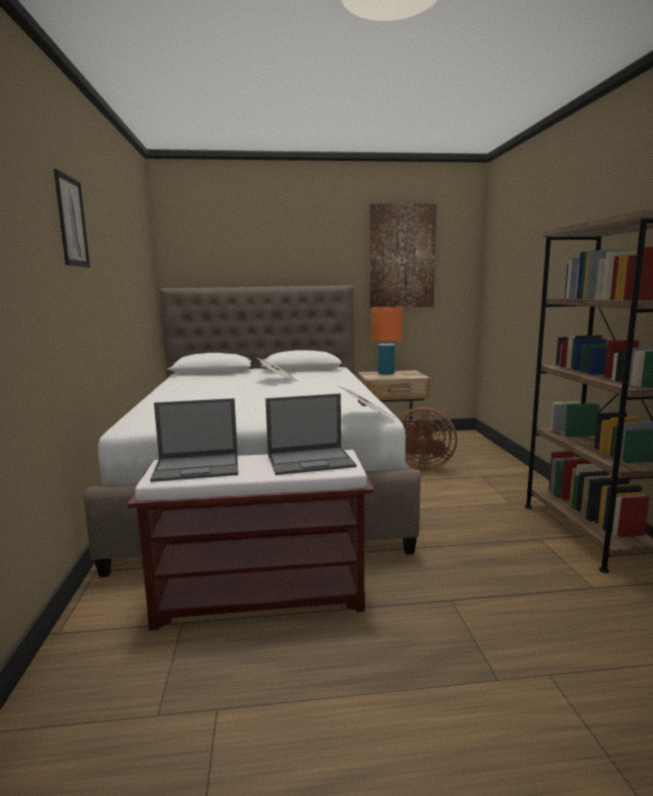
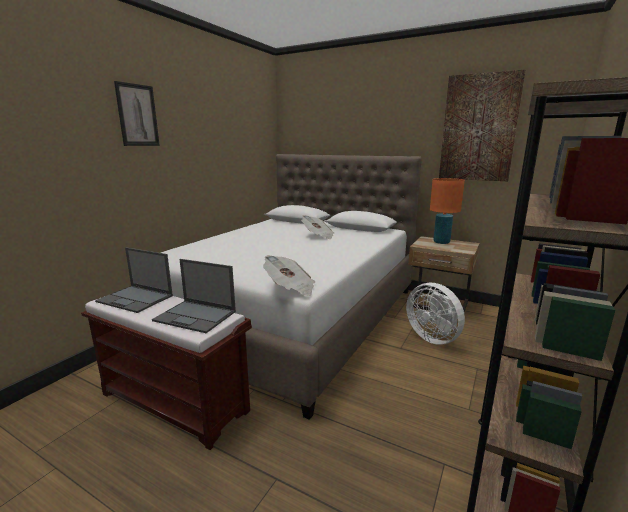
camera: 35 degrees right, 5 degrees up
(421, 465) = (433, 337): brown fan -> white fan

